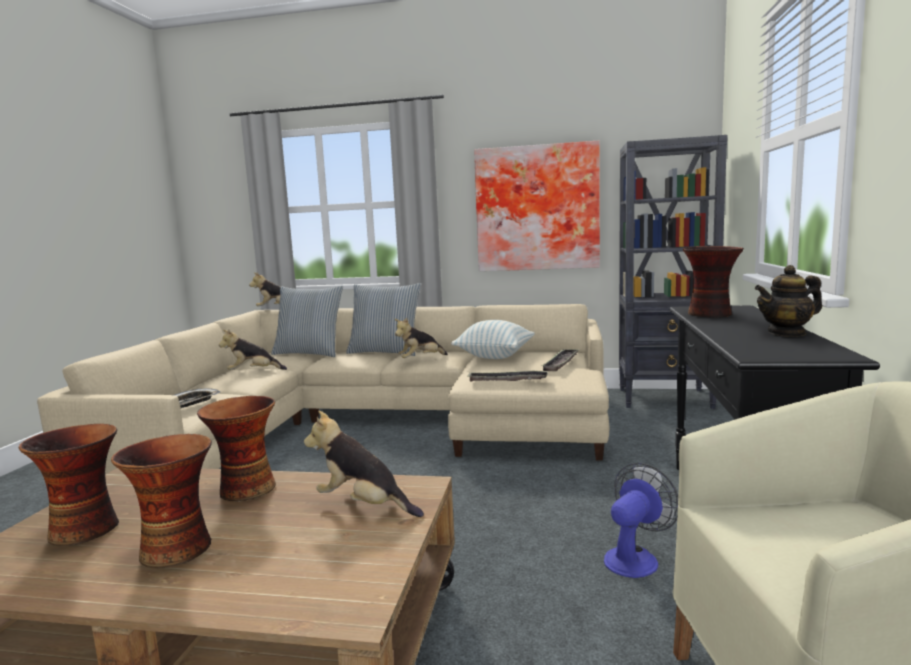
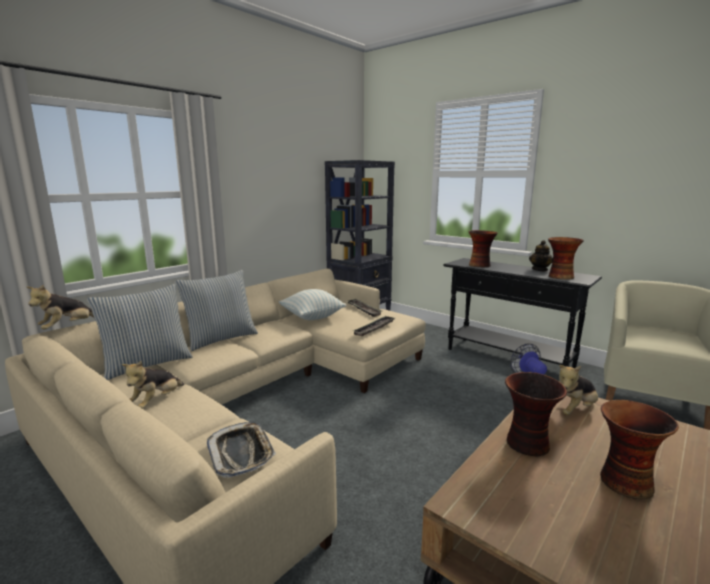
camera: 60 degrees left, 5 degrees up
(86, 529) = (580, 528): vase -> vase (560, 276)
(420, 359) = (275, 334): plush toy -> none
(537, 208) = (280, 200): picture -> none

